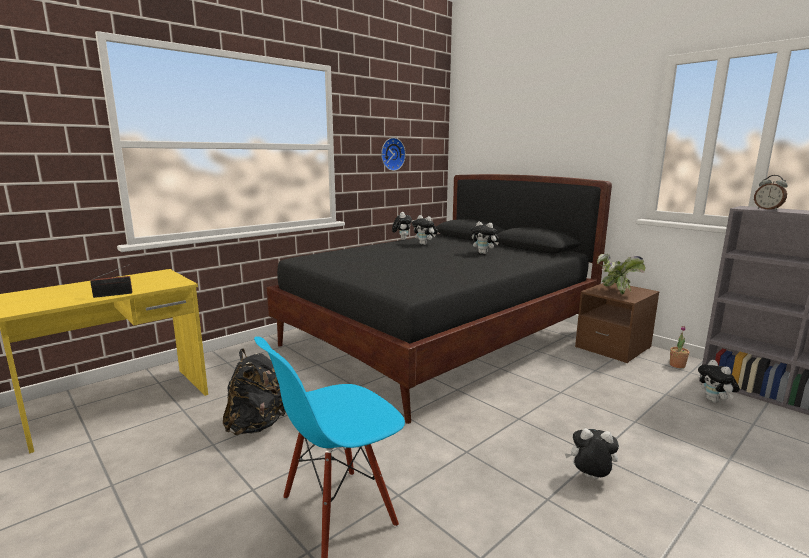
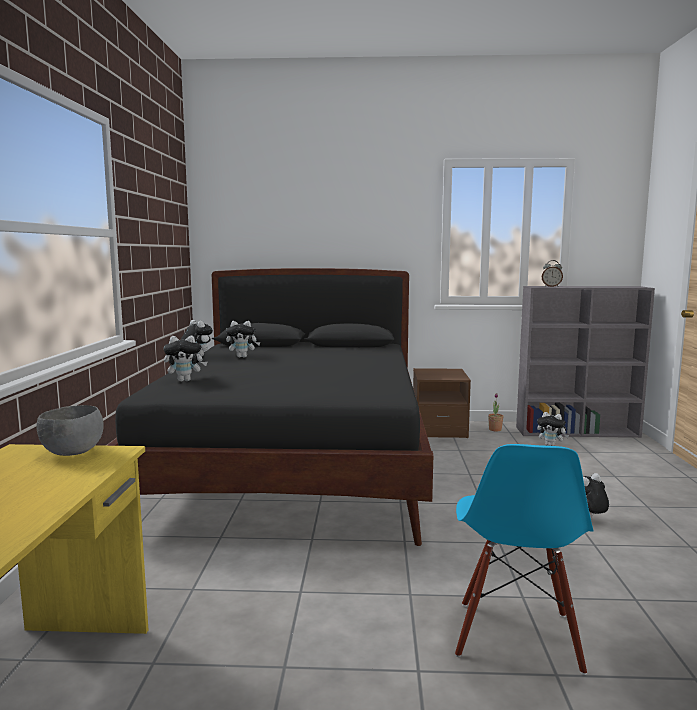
camera: 45 degrees left, 5 degrees down
(115, 294) = (71, 490): radio -> none
(168, 279) = (72, 453): none -> grey bowl
(257, 425) = (290, 621): black backpack -> none
(391, 154) = (156, 245): wall clock -> none
(484, 253) = (328, 355): plush toy -> plush toy (185, 380)
(615, 292) = (440, 375): potted plant -> none

